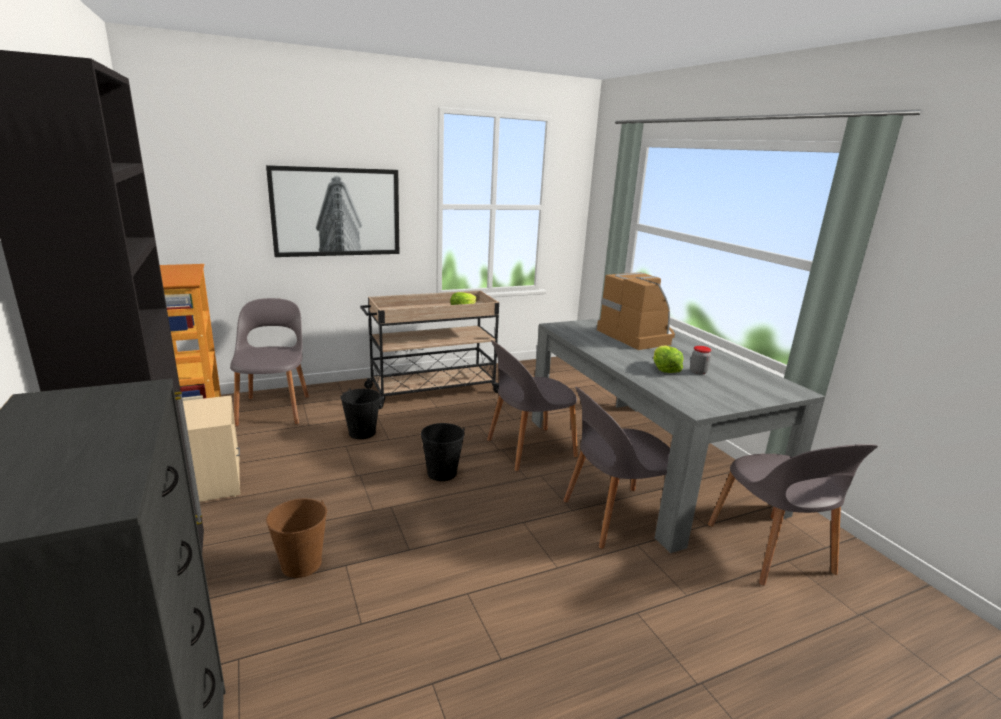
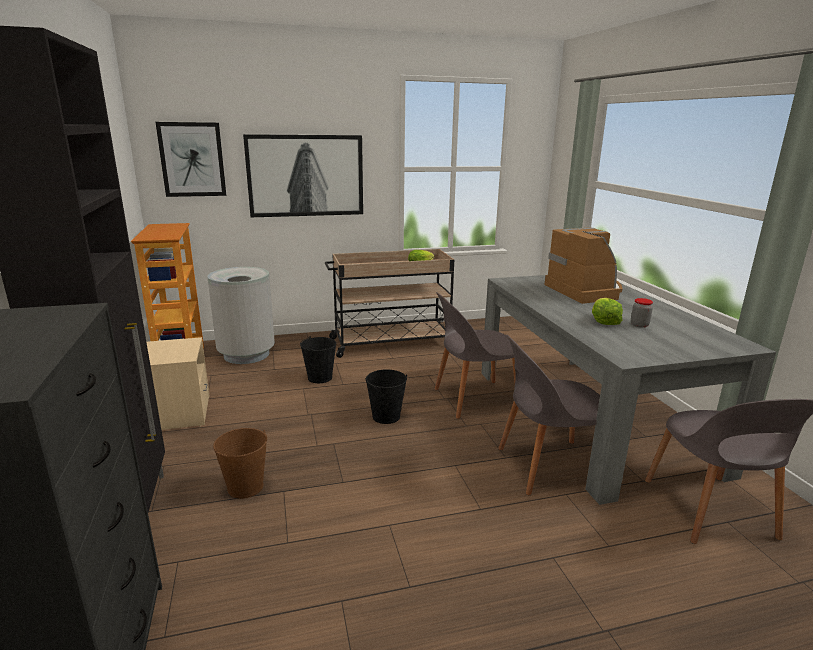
camera: 10 degrees right, 0 degrees up
(206, 192) = (192, 159): none -> picture
(274, 409) = (247, 354): grey chair -> grey trash can

